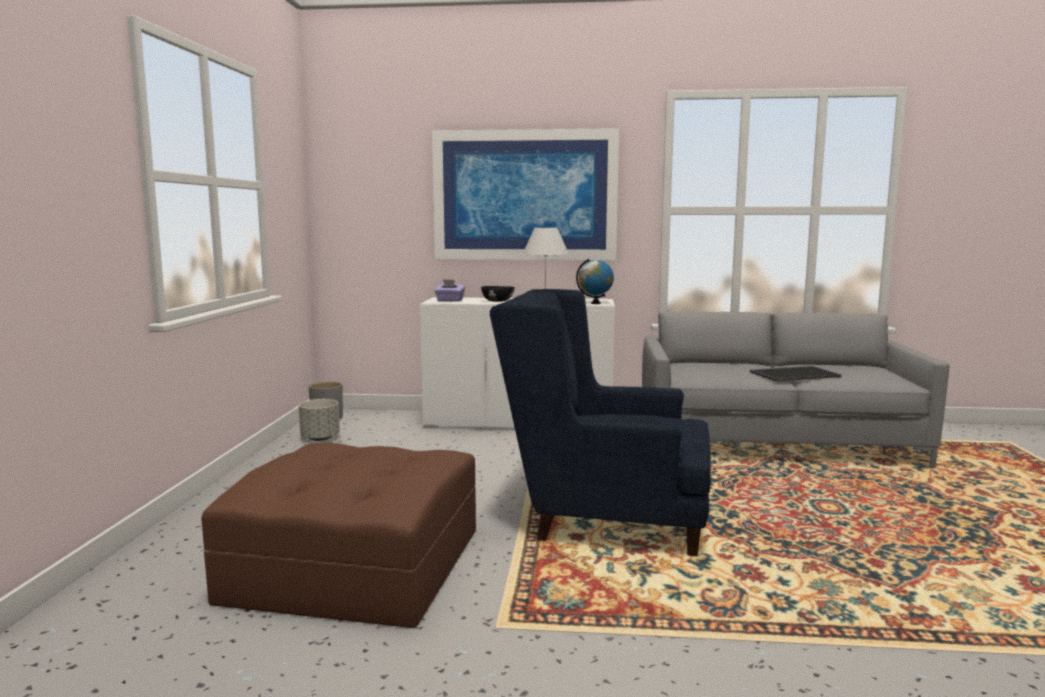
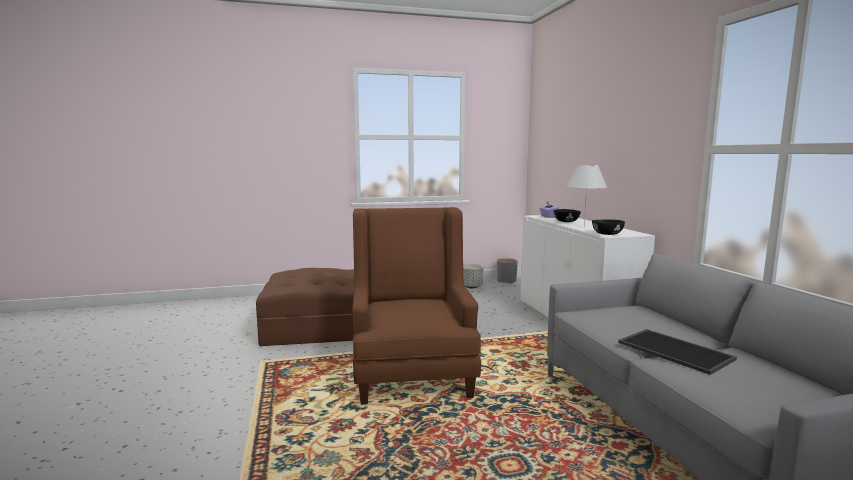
camera: 70 degrees right, 0 degrees up
(525, 195) = (613, 137): picture -> none
(595, 303) = (607, 234): globe -> black bowl
(604, 516) = (411, 369): blue armchair -> brown armchair

